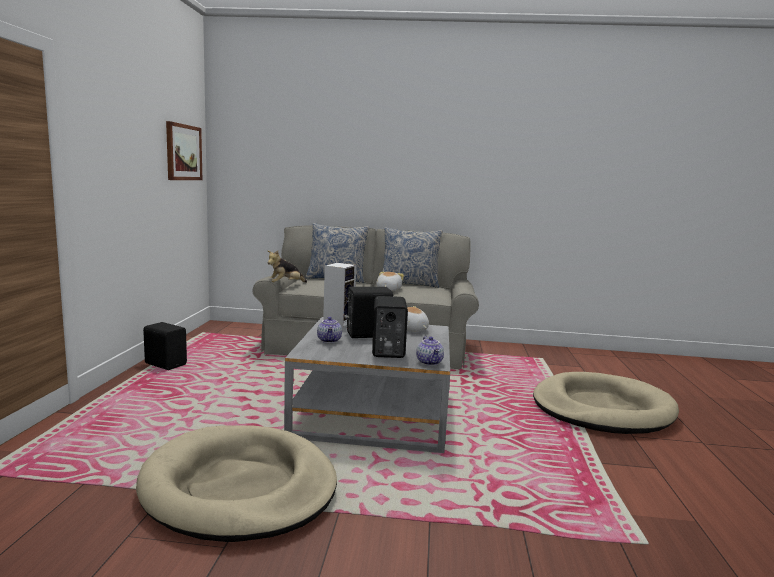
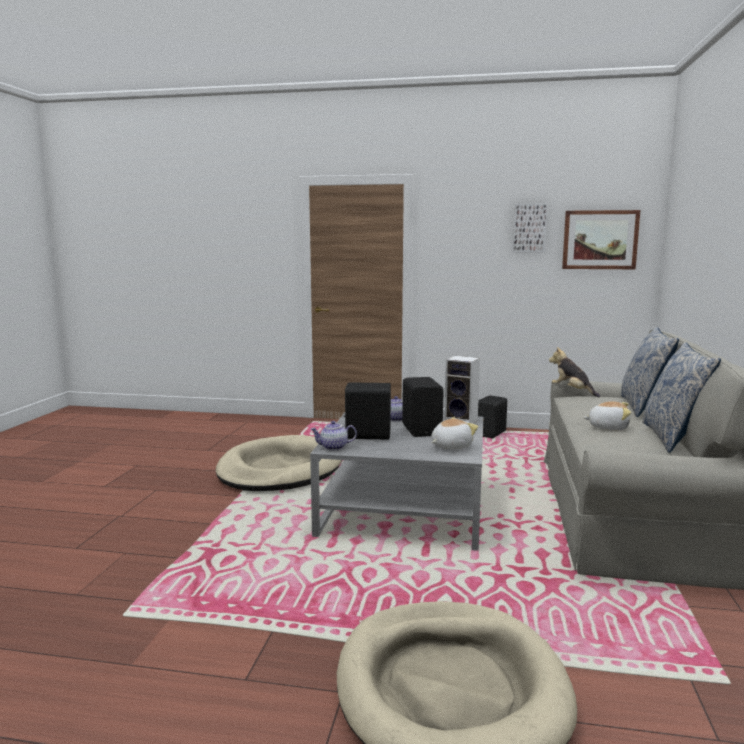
camera: 95 degrees right, 0 degrees up
(148, 136) = (529, 228): none -> picture

